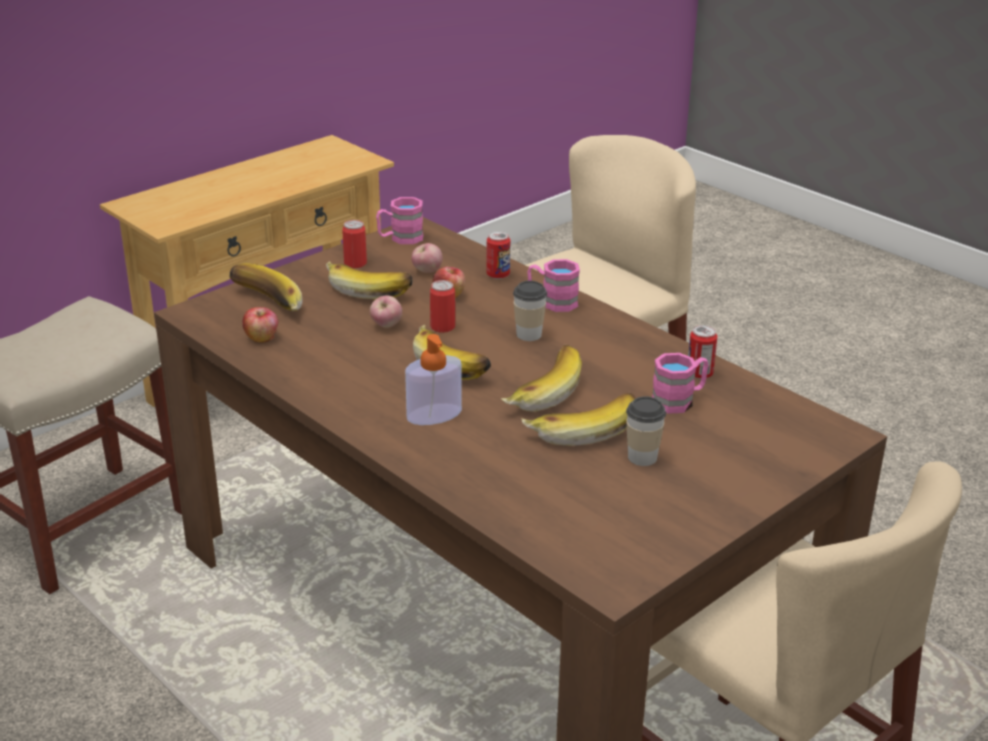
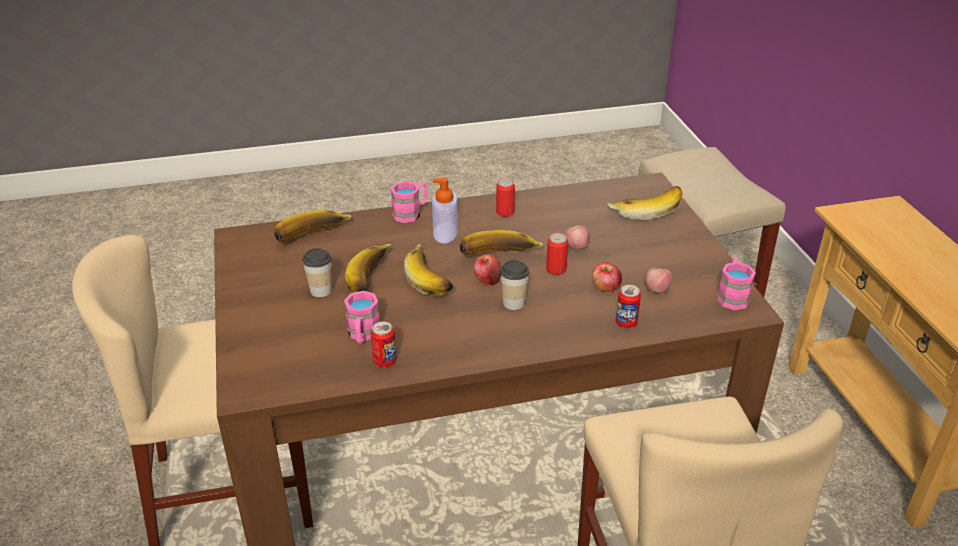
camera: 120 degrees right, 5 degrees up
(262, 337) = (595, 199): apple -> apple (487, 280)
(355, 263) = (692, 261): can -> can (505, 212)
(370, 289) = (640, 256): banana -> banana (313, 237)
(552, 302) = (557, 334): pink mug -> pink mug (411, 213)

